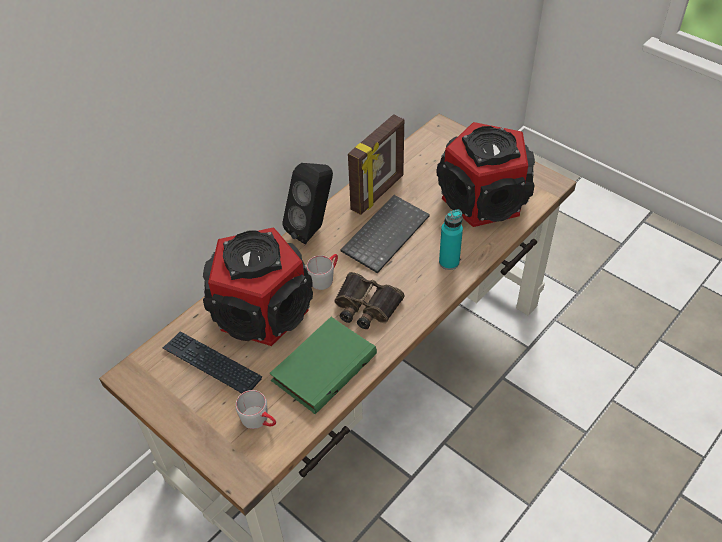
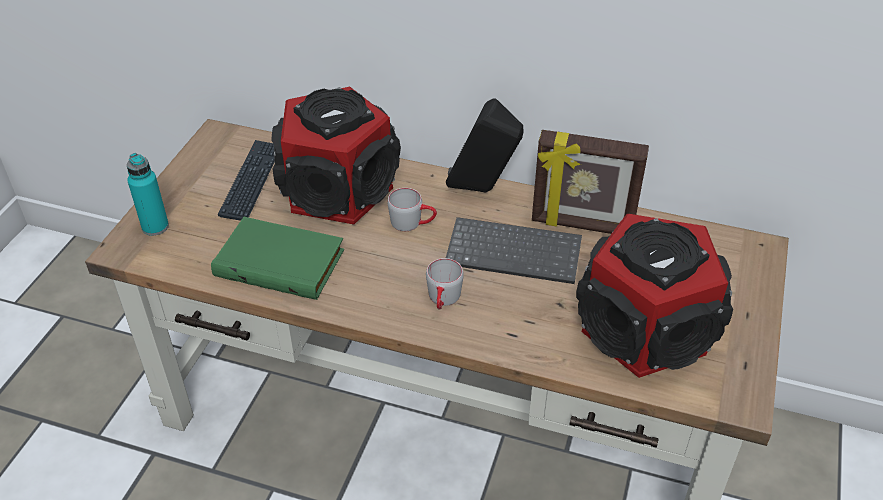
camera: 65 degrees right, 5 degrees down
(260, 420) = (192, 238): grey mug -> grey mug (443, 300)
(365, 306) = (385, 270): binoculars -> none
(449, 262) = (502, 326): turquoise bottle -> turquoise bottle (155, 227)

